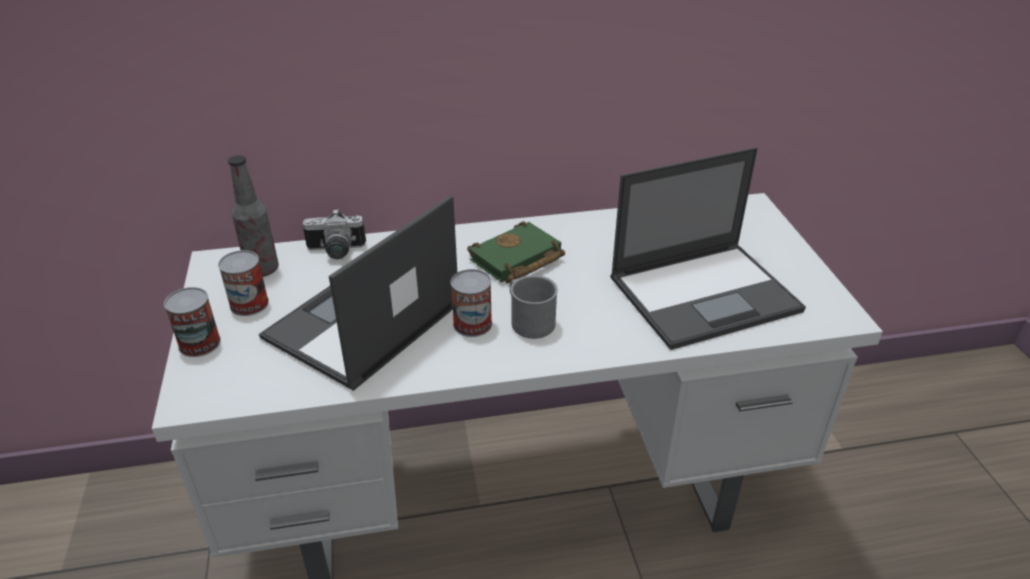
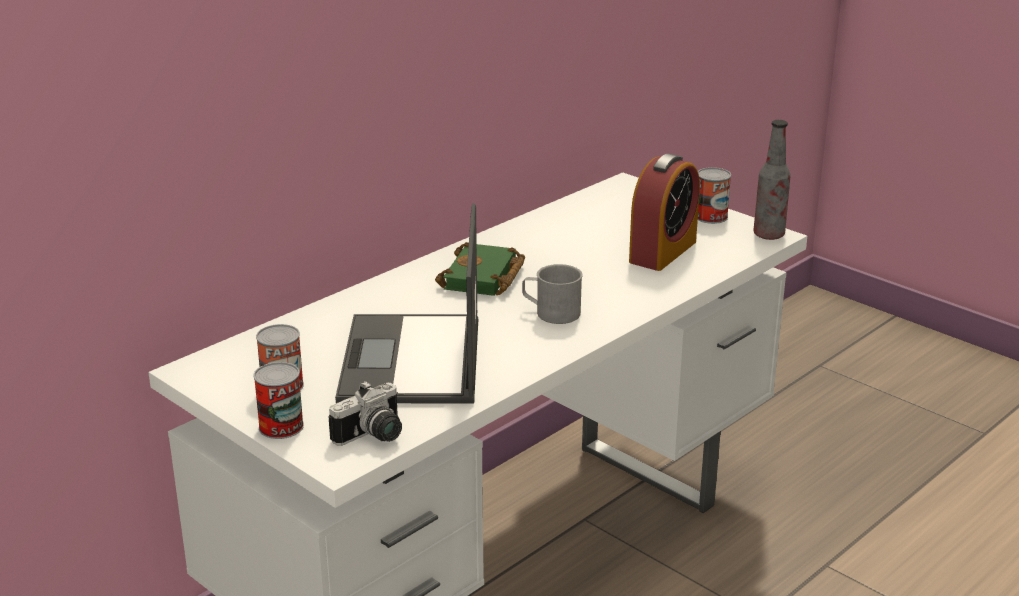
camera: 35 degrees left, 10 degrees down
(262, 270) = (252, 359): bottle -> bottle (768, 235)
(335, 252) = (305, 324): camera -> camera (373, 436)
(472, 324) = (509, 330): can -> can (711, 216)
(706, 293) = (663, 252): laptop -> alarm clock

